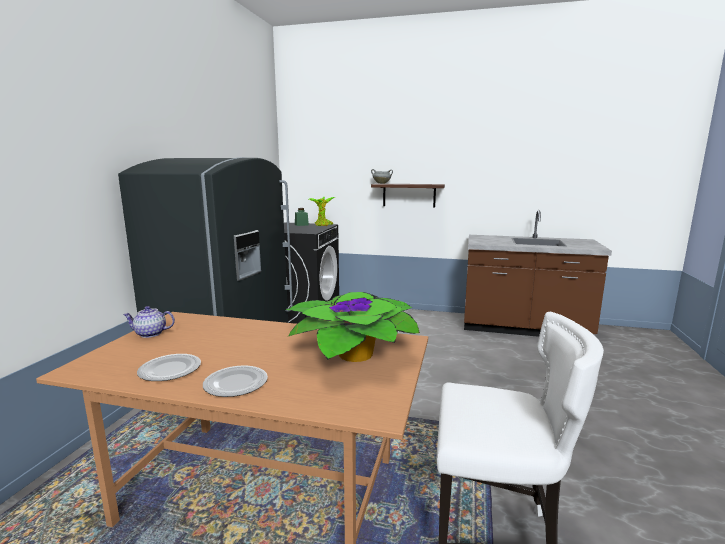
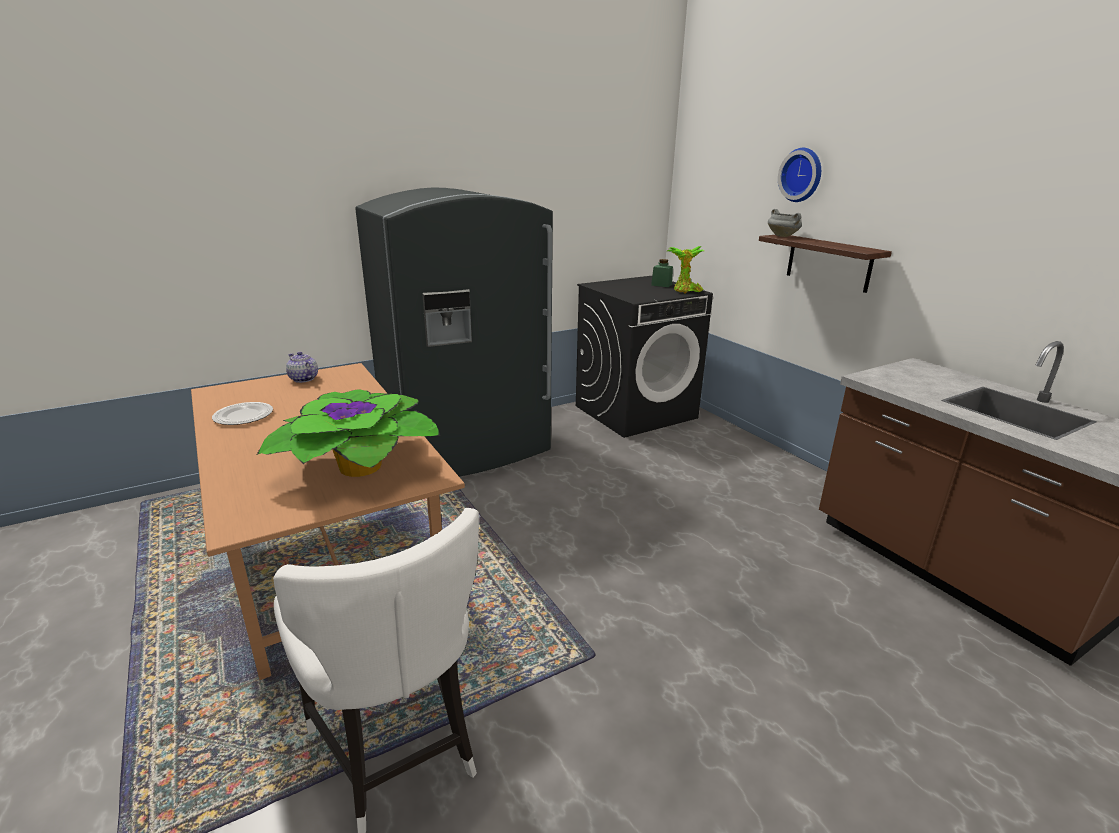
camera: 45 degrees right, 10 degrees up
(236, 383) = (242, 447): plate -> none
(382, 149) = (802, 175): none -> wall clock

